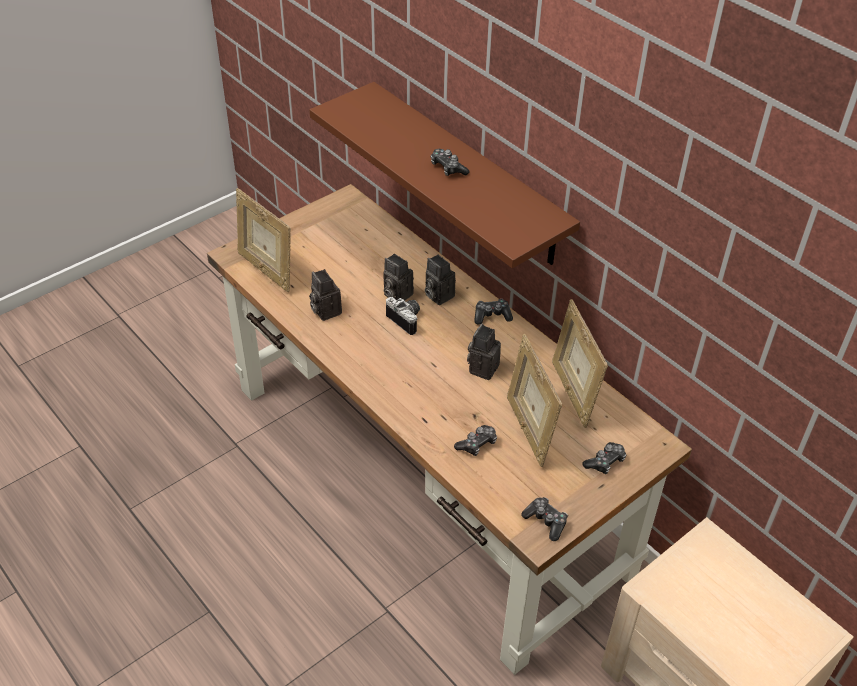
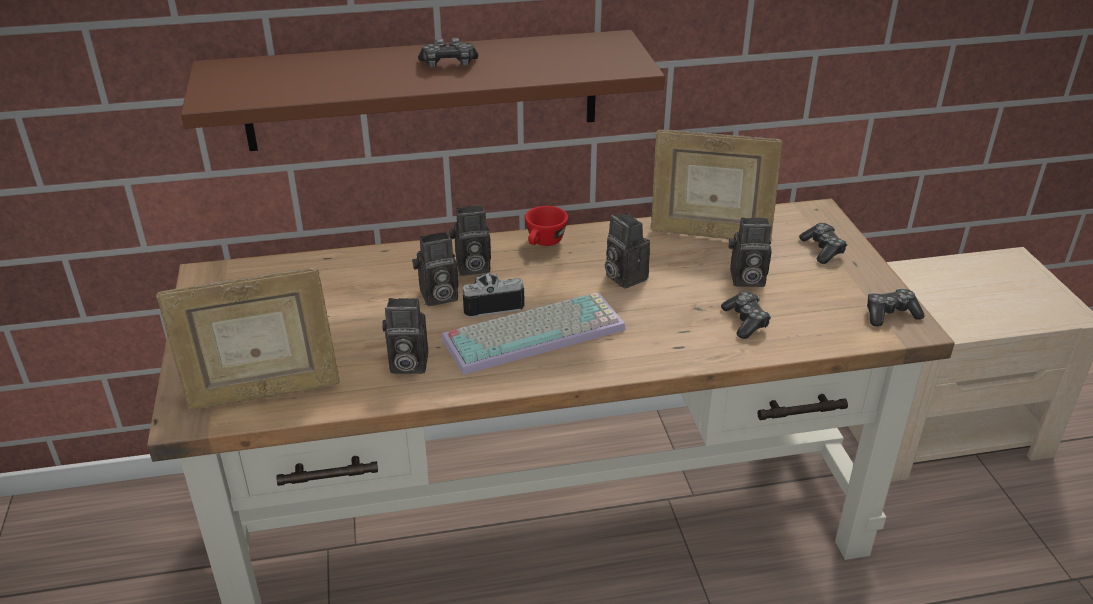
camera: 60 degrees left, 10 degrees down
(392, 349) = (535, 332): none -> keyboard
(492, 316) = (544, 243): game controller -> red cup
(528, 430) = (745, 279): picture frame -> camera

